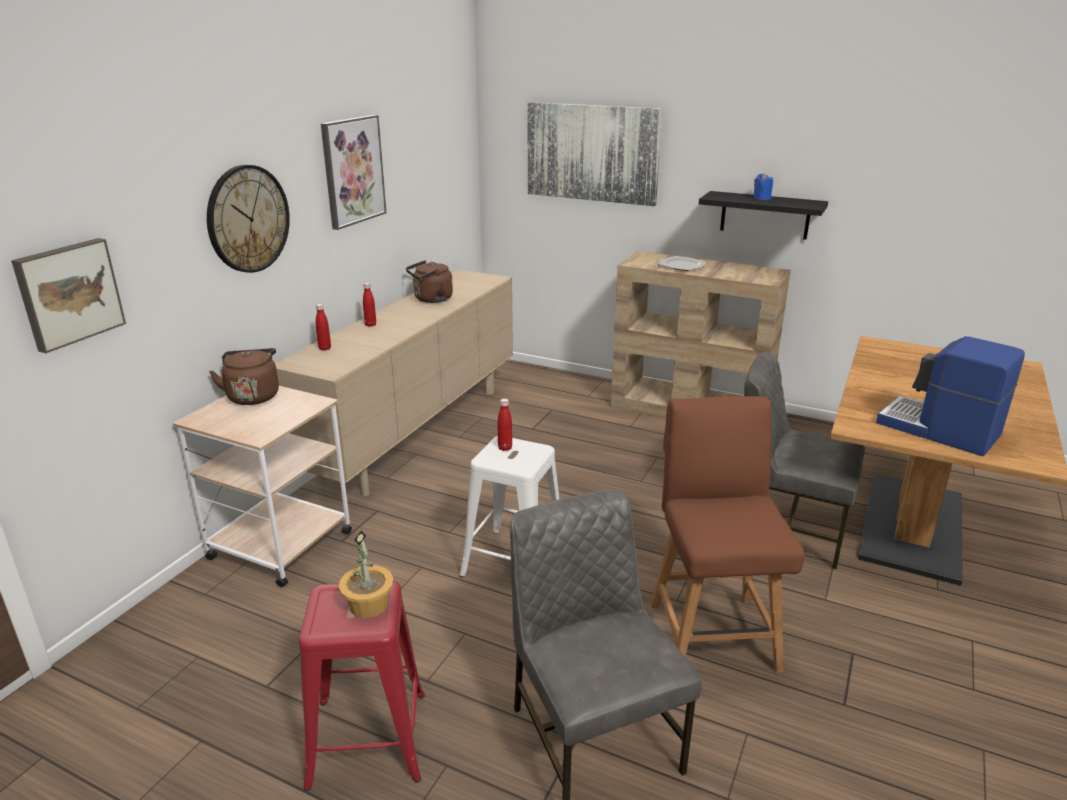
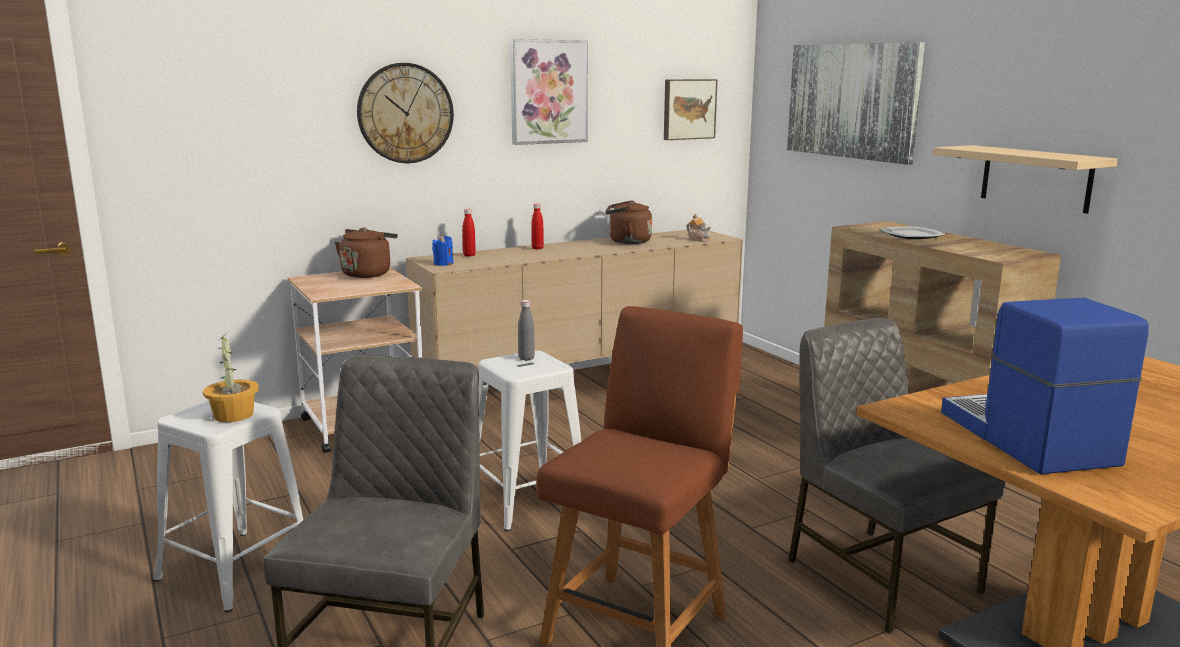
camera: 35 degrees right, 10 degrees down
(68, 293) = (206, 136): picture -> picture (688, 109)
(368, 738) = (237, 569): red stool -> white stool
(481, 284) = (699, 239): none -> teapot
(505, 448) = (526, 358): red bottle -> grey bottle
(761, 198) = (1020, 151): blue candle -> blue candle (443, 264)
(765, 215) = (1035, 178): black shelf -> beige shelf

